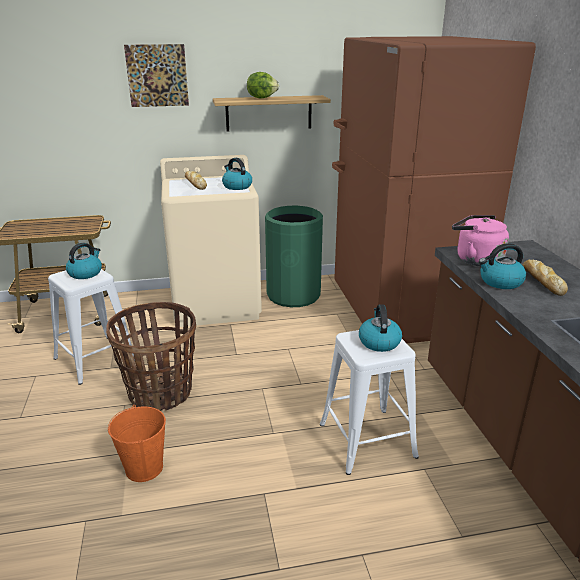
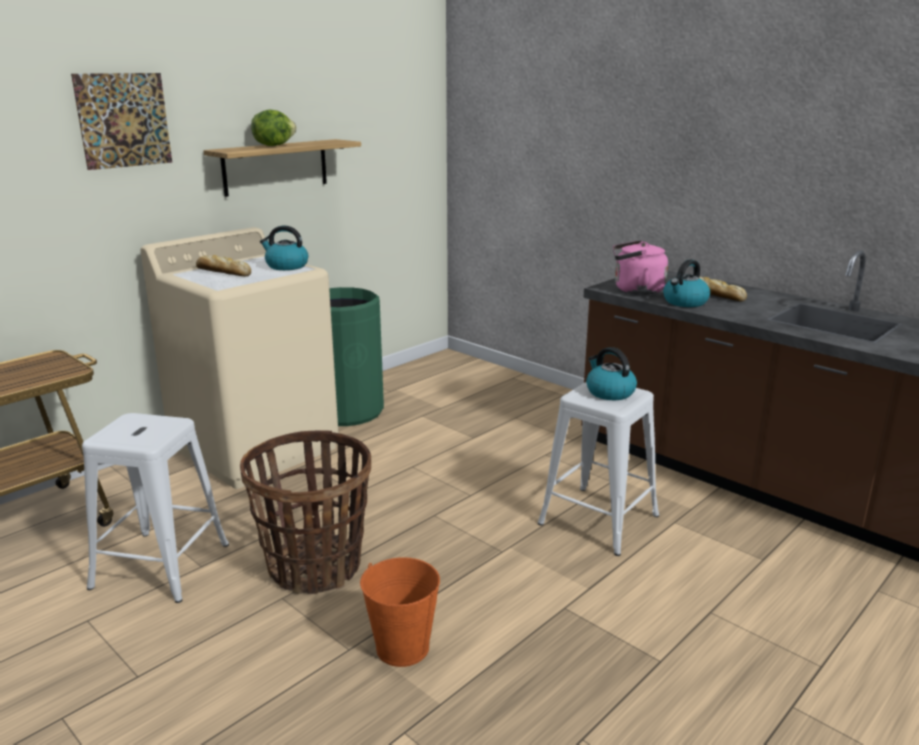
camera: 35 degrees left, 5 degrees down
(85, 273) = (142, 425): kettle -> none
(400, 310) = (484, 393): brown fridge -> none

